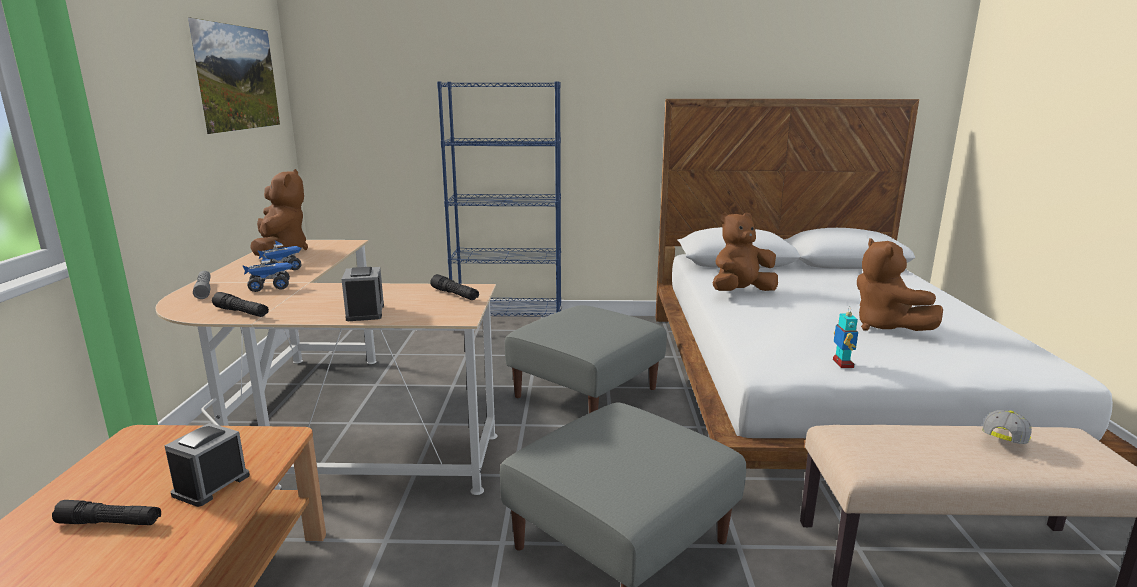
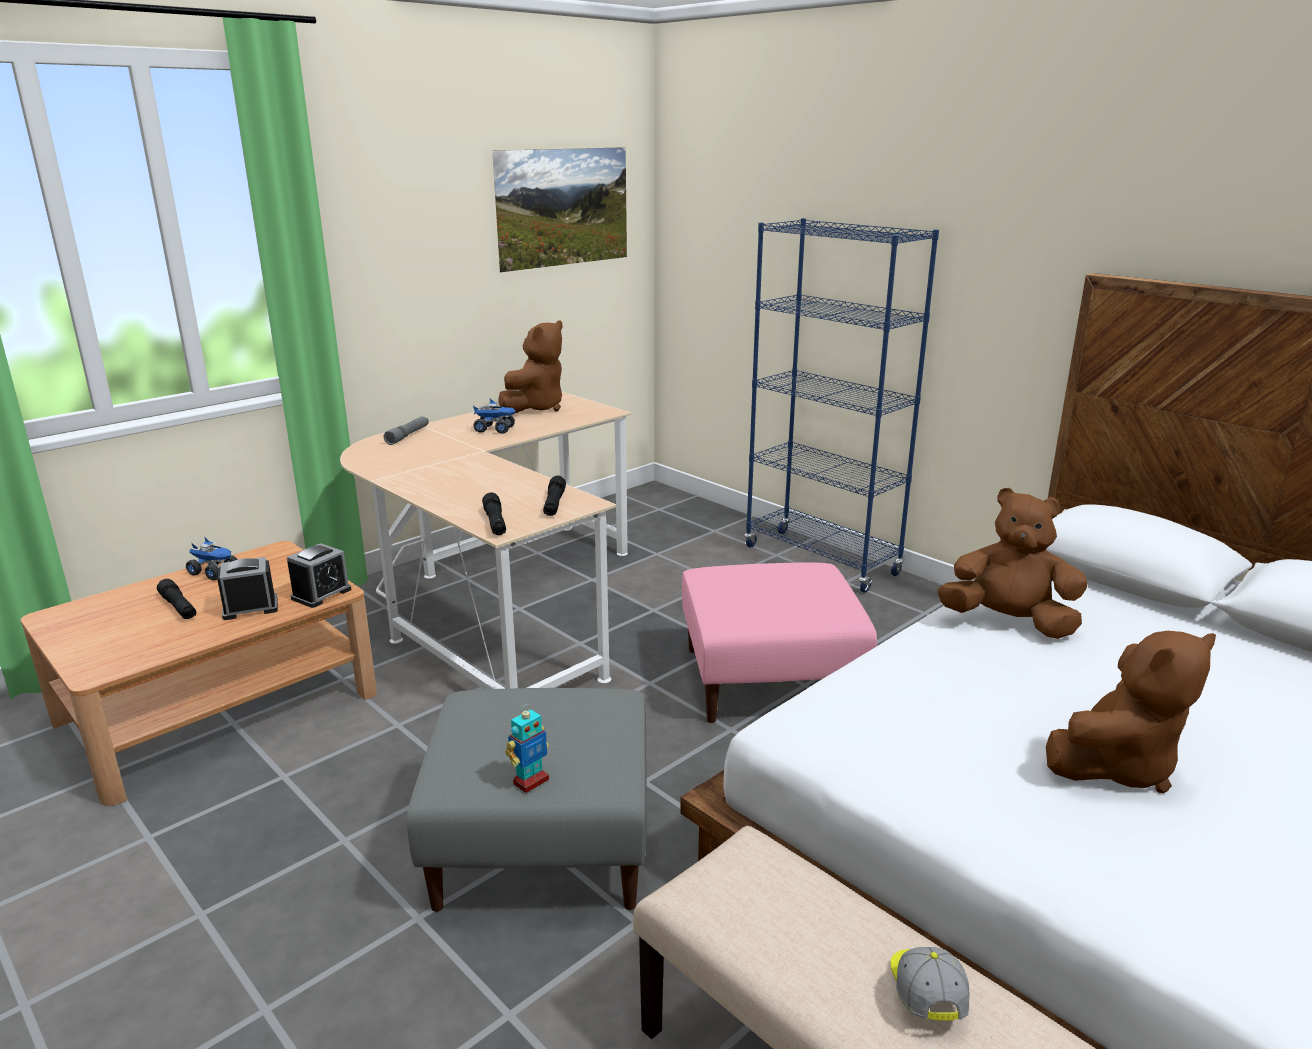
camera: 45 degrees right, 5 degrees up
(241, 312) = (385, 467): black flashlight -> black flashlight (495, 522)
(270, 287) = (450, 447): toy truck -> toy truck (215, 572)
(365, 312) = (454, 498): alarm clock -> alarm clock (321, 594)
(586, 392) = (770, 679): grey ottoman -> pink ottoman
(842, 364) = (893, 773): toy robot -> toy robot (530, 781)
(885, 327) = (1116, 766): brown plush toy -> brown plush toy turned 150 degrees counterclockwise
(1005, 441) = (925, 994): cap -> cap turned 90 degrees counterclockwise

